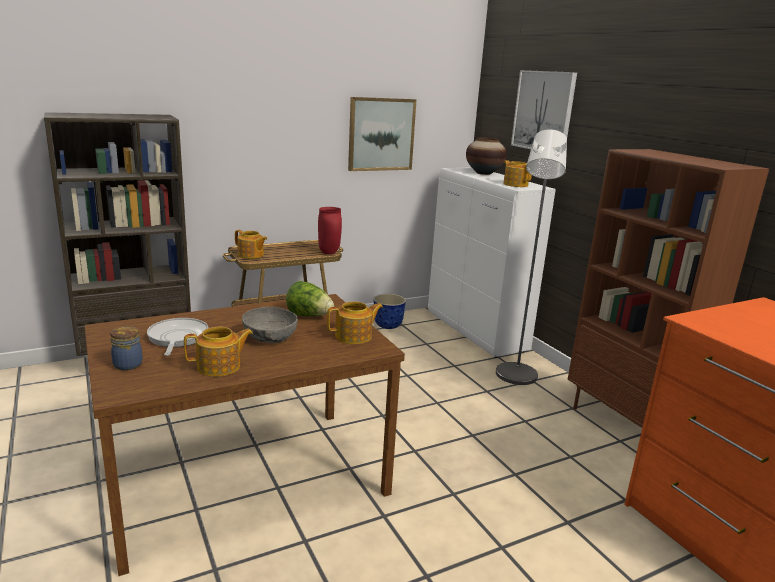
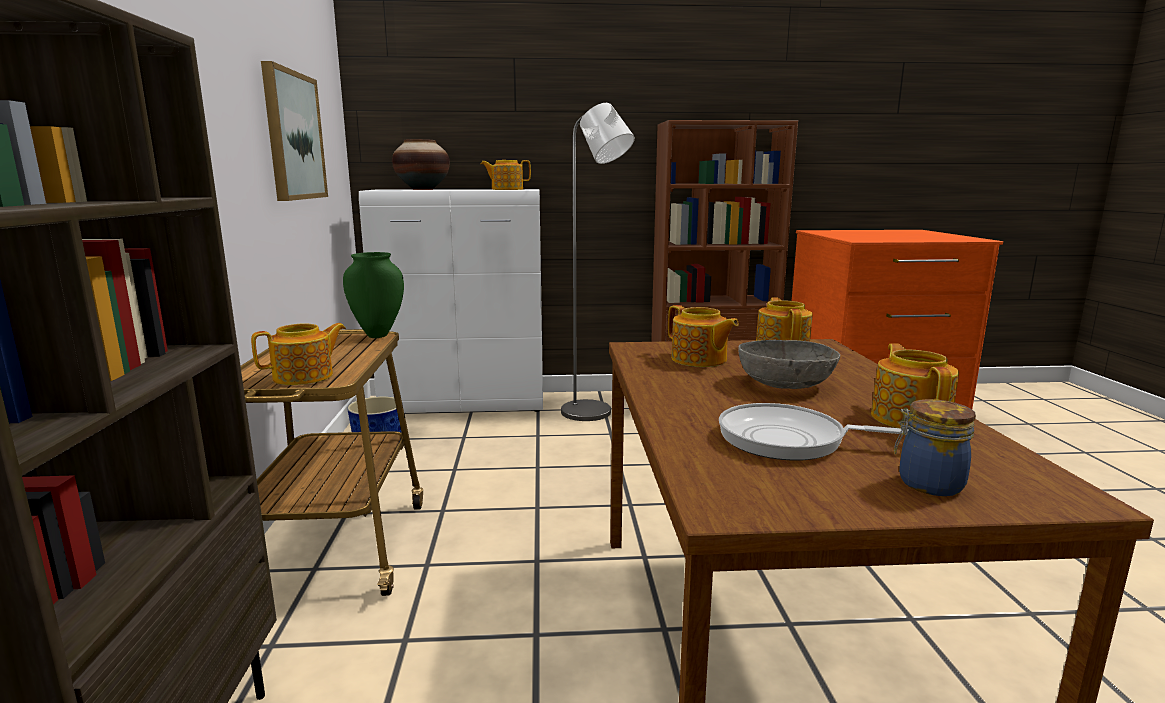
camera: 65 degrees left, 5 degrees down
(309, 316) = (699, 360): lettuce -> teapot
(329, 252) = (378, 335): red vase -> green vase
(543, 111) = (490, 99): picture -> none

